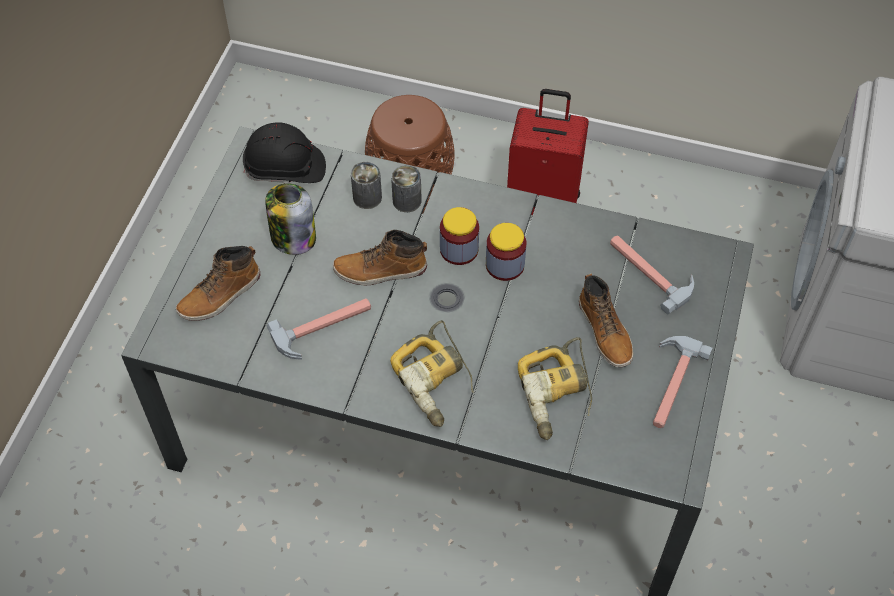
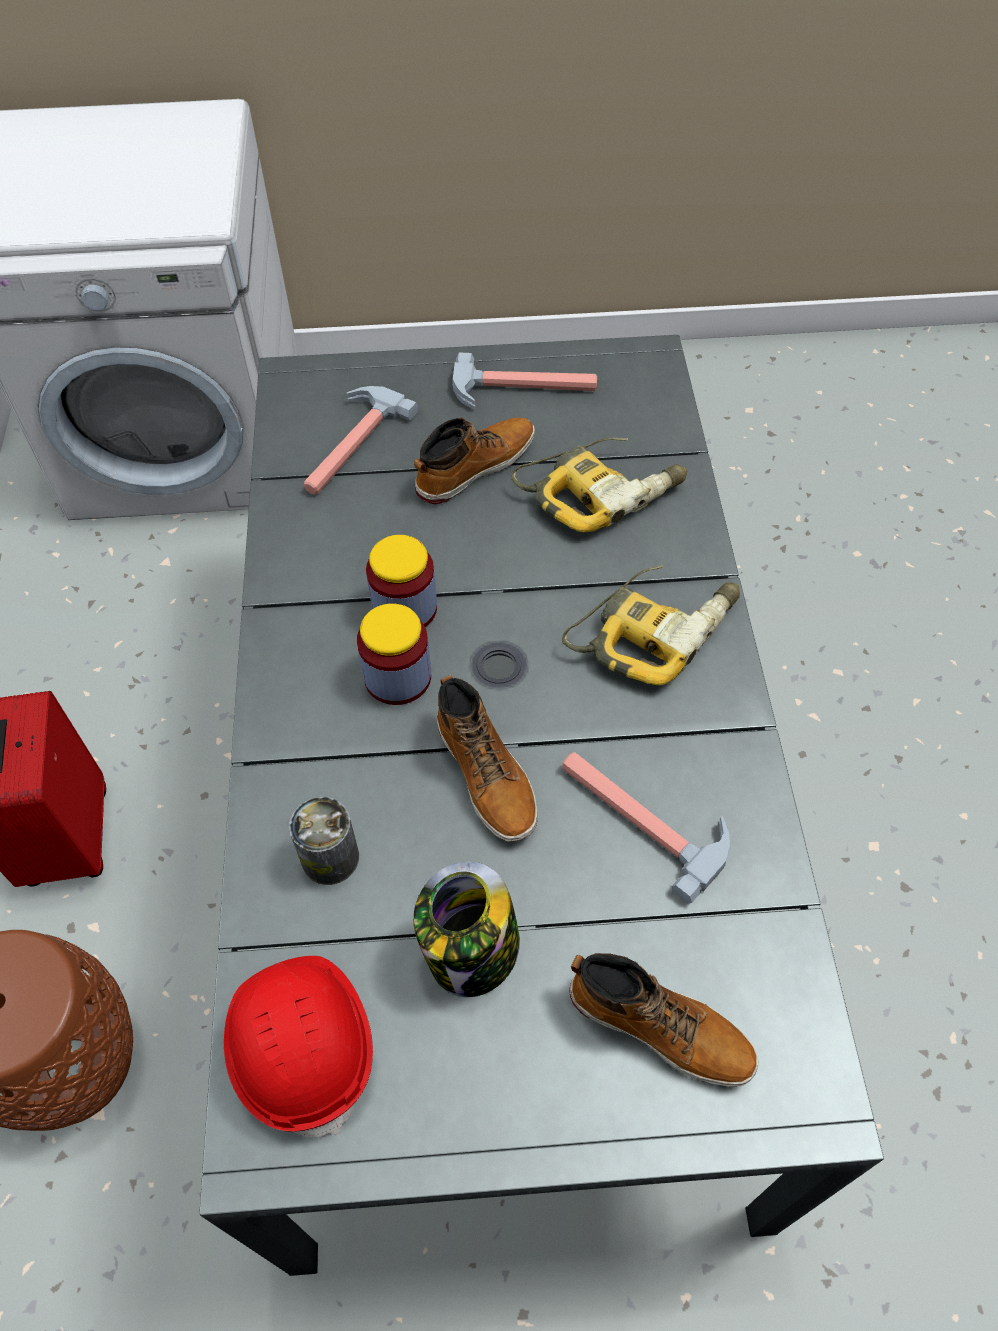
camera: 110 degrees left, 0 degrees up
(285, 169) = (303, 1045): black hard hat -> red hard hat
(407, 201) = (317, 789): can -> none

